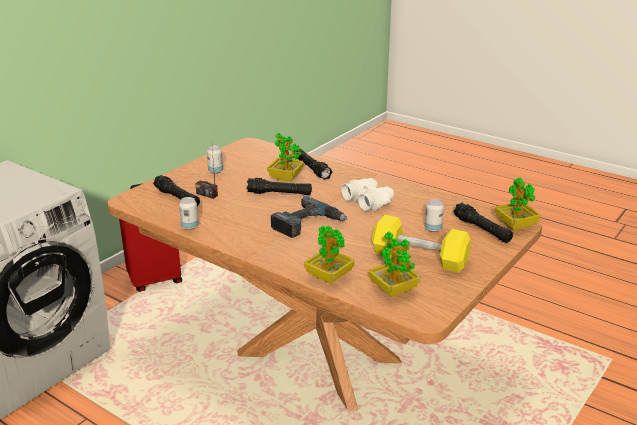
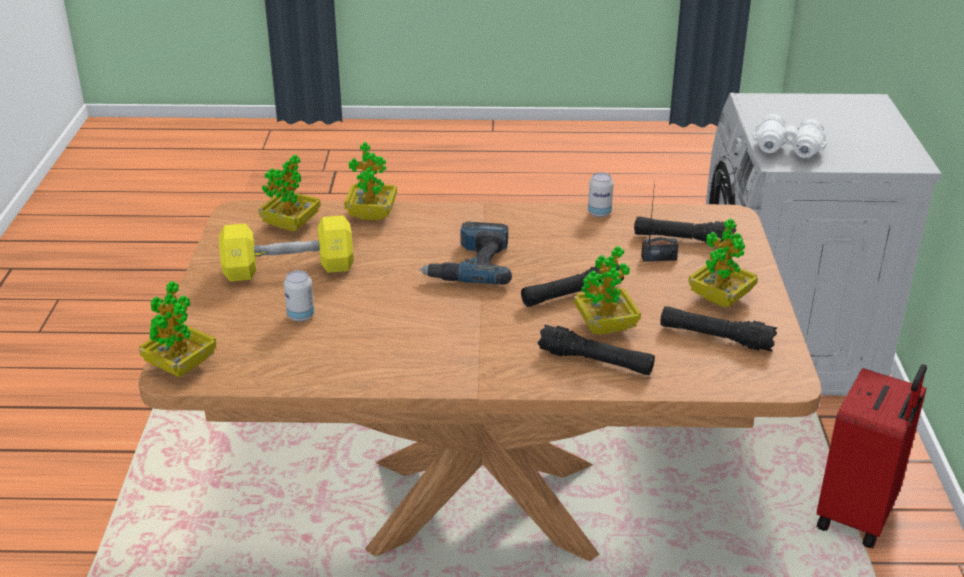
camera: 145 degrees right, 5 degrees up
(215, 171) = (720, 298): can -> potted plant
(368, 201) = (433, 329): white binoculars -> white binoculars (787, 150)
(482, 230) = (229, 340): black flashlight -> black flashlight (715, 338)

